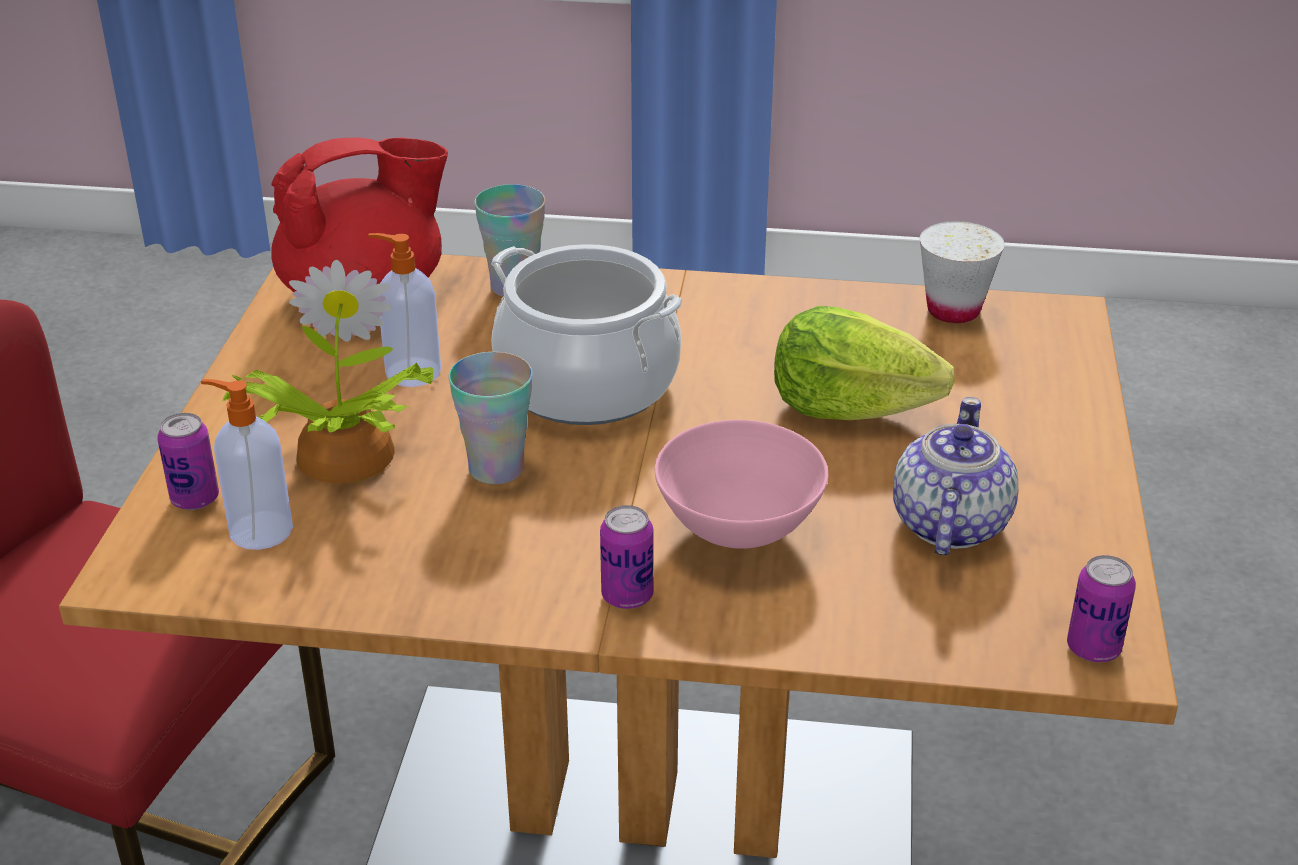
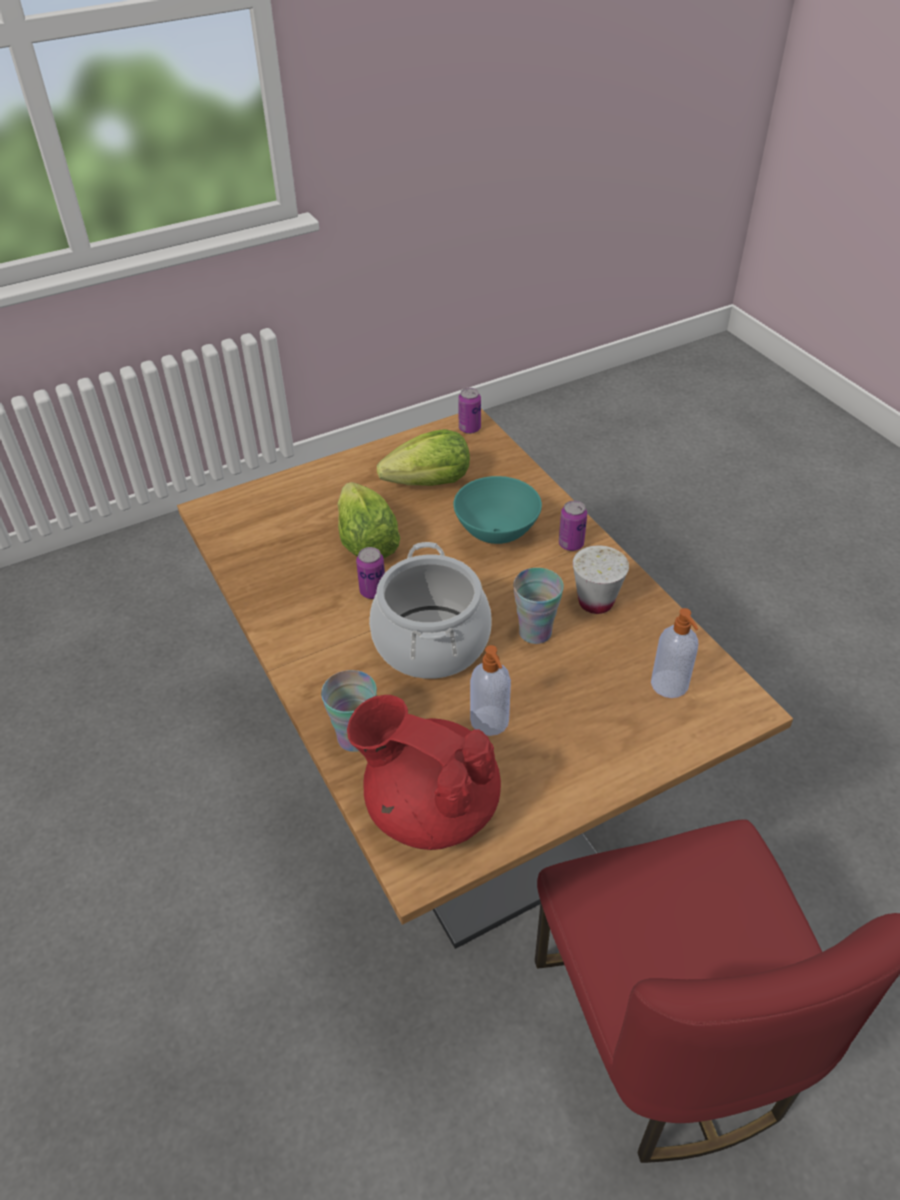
camera: 125 degrees left, 10 degrees up
(195, 499) = (680, 728): can -> can (373, 591)
(340, 457) = (589, 696): potted plant -> none
(738, 531) = (496, 535): pink bowl -> turquoise bowl
(948, 525) = (430, 483): teapot -> lettuce
(953, 310) = (235, 546): white cup -> white cup (595, 602)

